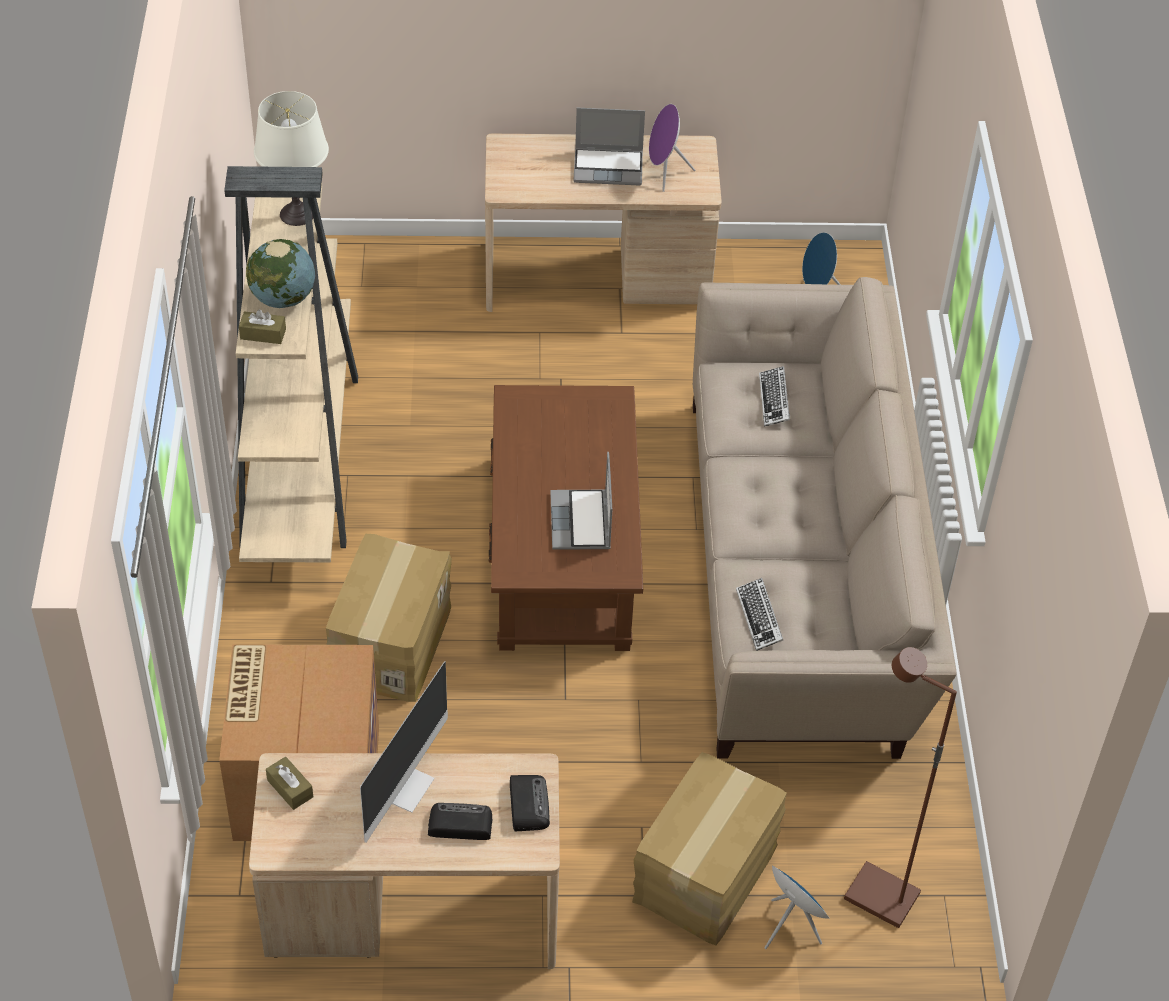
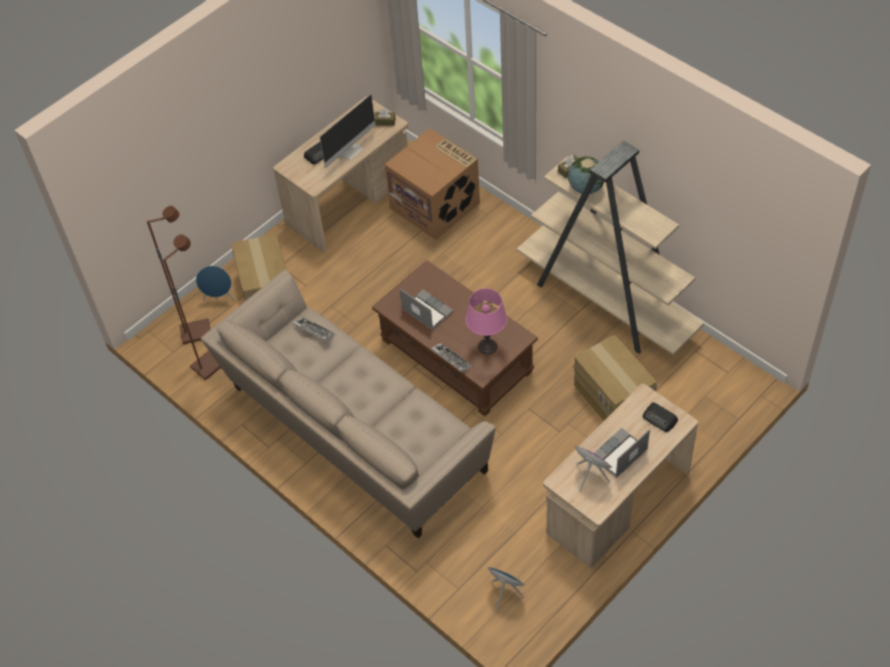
camera: 140 degrees right, 5 degrees up
(297, 214) = (639, 224): white table lamp -> none
(390, 643) = (471, 268): cardboard box -> cardboard box (613, 396)
(405, 786) = (350, 150): monitor -> monitor turned 120 degrees counterclockwise
(528, 804) = (304, 176): radio -> radio (660, 419)
(565, 421) = (487, 346): none -> pink table lamp
(774, 400) = (415, 432): keyboard -> keyboard (451, 359)
(907, 827) = (209, 364): none -> brown floor lamp

